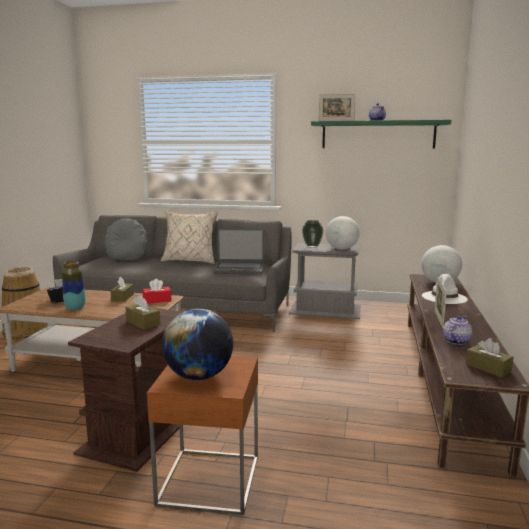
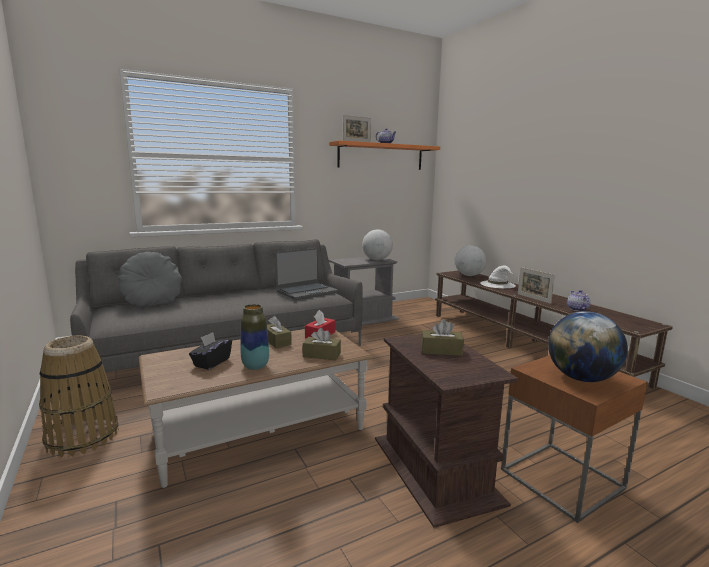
camera: 40 degrees left, 0 degrees up
(190, 261) = (234, 293): beige pillow -> none
(312, 247) = (351, 261): vase -> none
(378, 135) = (381, 156): green shelf -> orange shelf
(488, 368) = (629, 320): brown tissue box -> brown tissue box (321, 355)

